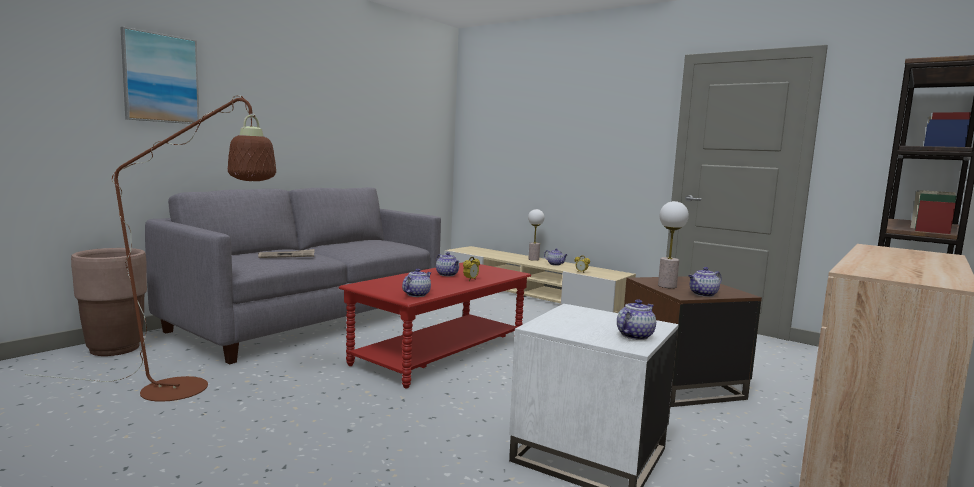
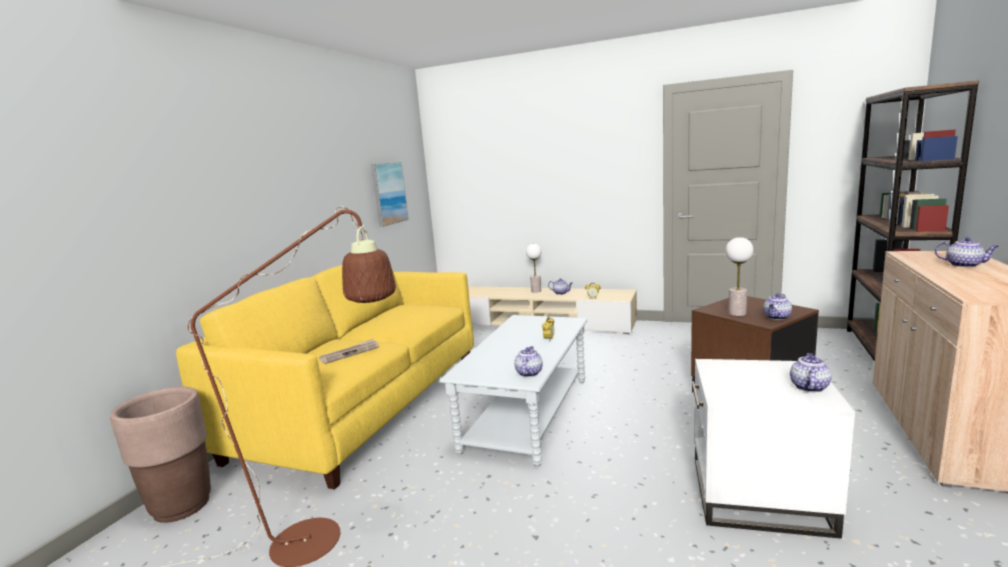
camera: 15 degrees left, 5 degrees up
(160, 78) = (155, 179): picture -> picture (389, 193)
(310, 319) = (364, 406): grey sofa -> yellow sofa
(440, 353) = (528, 414): red coffee table -> grey coffee table
(447, 275) = (520, 337): teapot -> teapot (964, 265)

